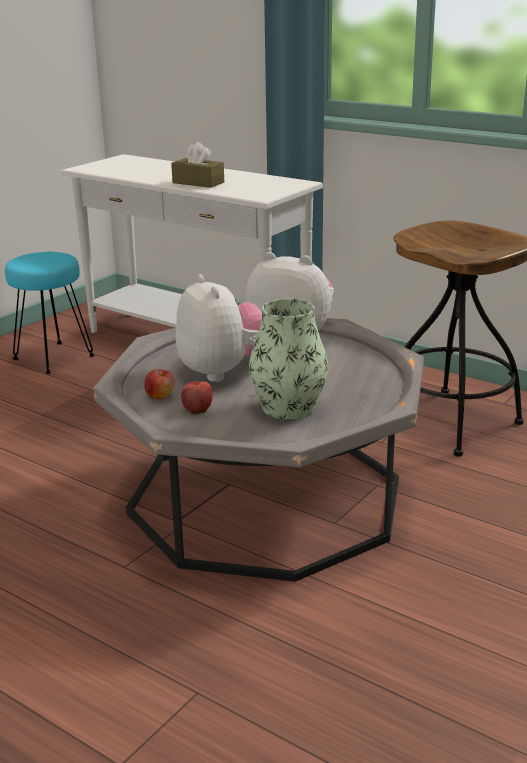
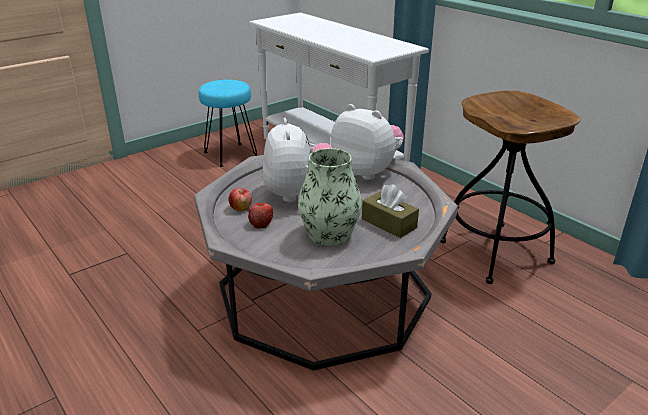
camera: 15 degrees right, 5 degrees up
(198, 182) = (335, 40): brown tissue box -> brown tissue box (389, 223)

